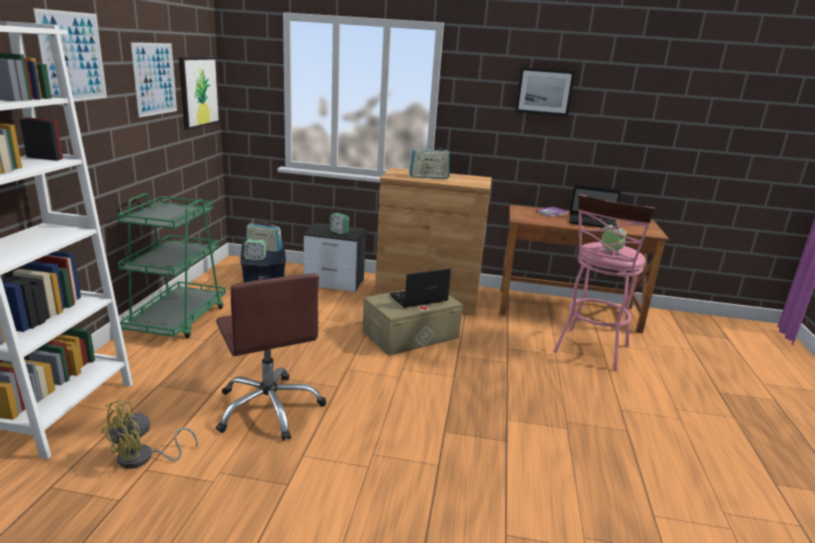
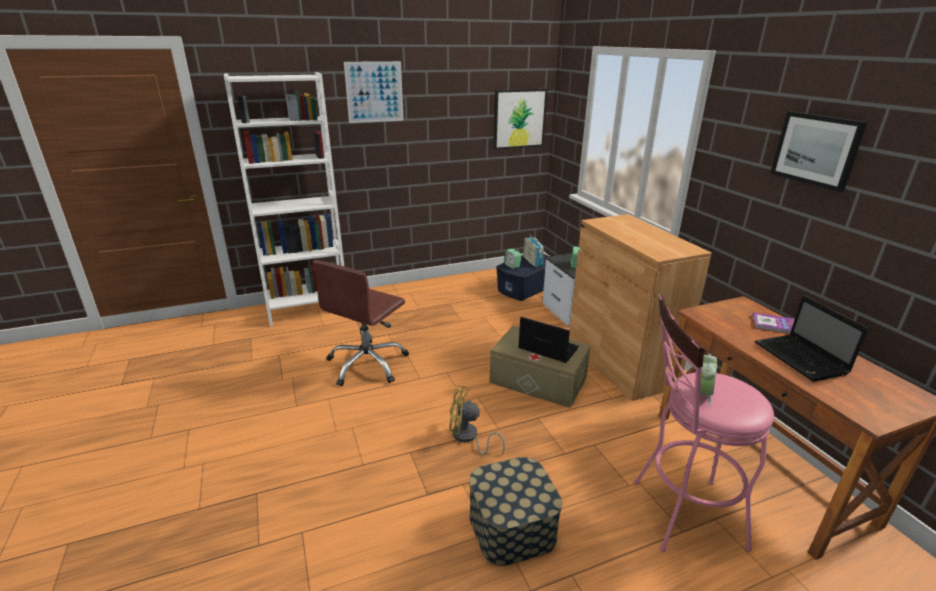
camera: 60 degrees right, 5 degrees up
(143, 458) = (287, 349): yellow fan -> yellow fan (468, 438)
(155, 79) = (461, 107): picture -> none
(178, 320) = (431, 289): green cart -> none
(429, 177) = (631, 232): radio -> none
(566, 415) = (512, 527): none -> storage box

